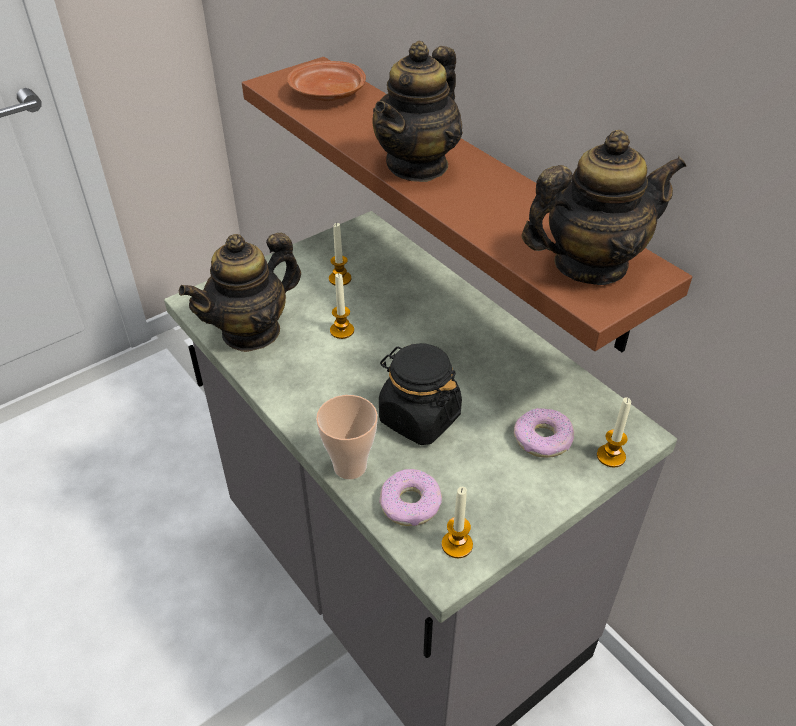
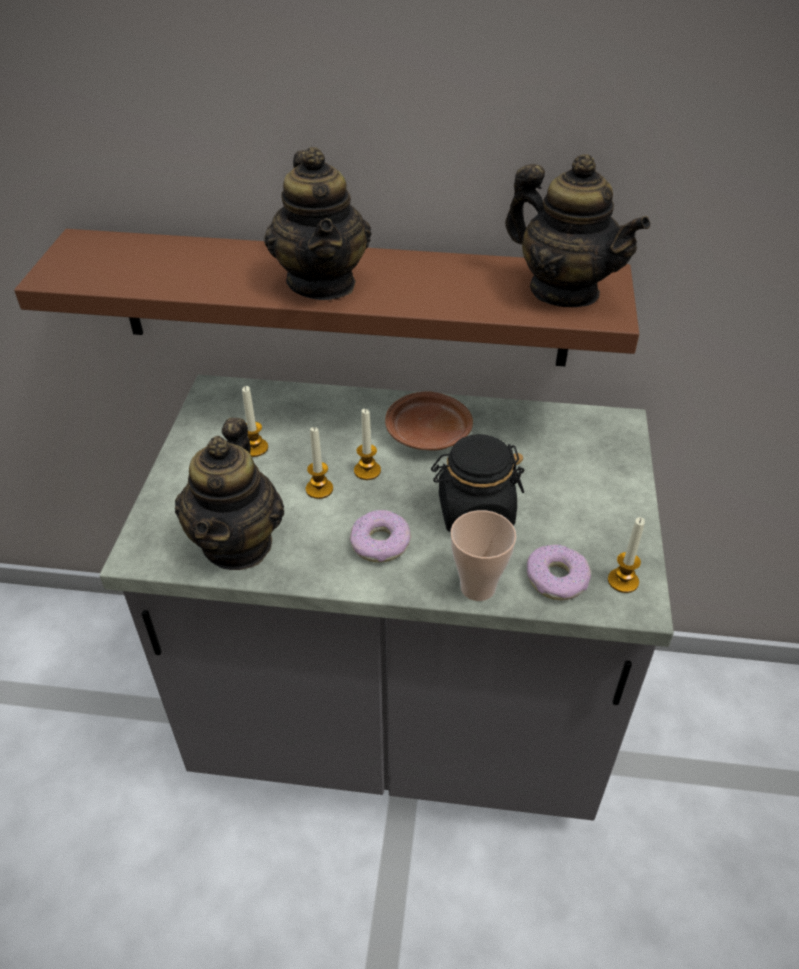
camera: 45 degrees left, 0 degrees up
(327, 94) = (132, 261): brown plate -> brown plate (428, 434)
(543, 439) = (574, 467): donut -> donut (381, 543)
(590, 265) = (564, 291): teapot -> teapot turned 105 degrees clockwise
(611, 456) = (627, 448): candle -> candle (367, 471)

